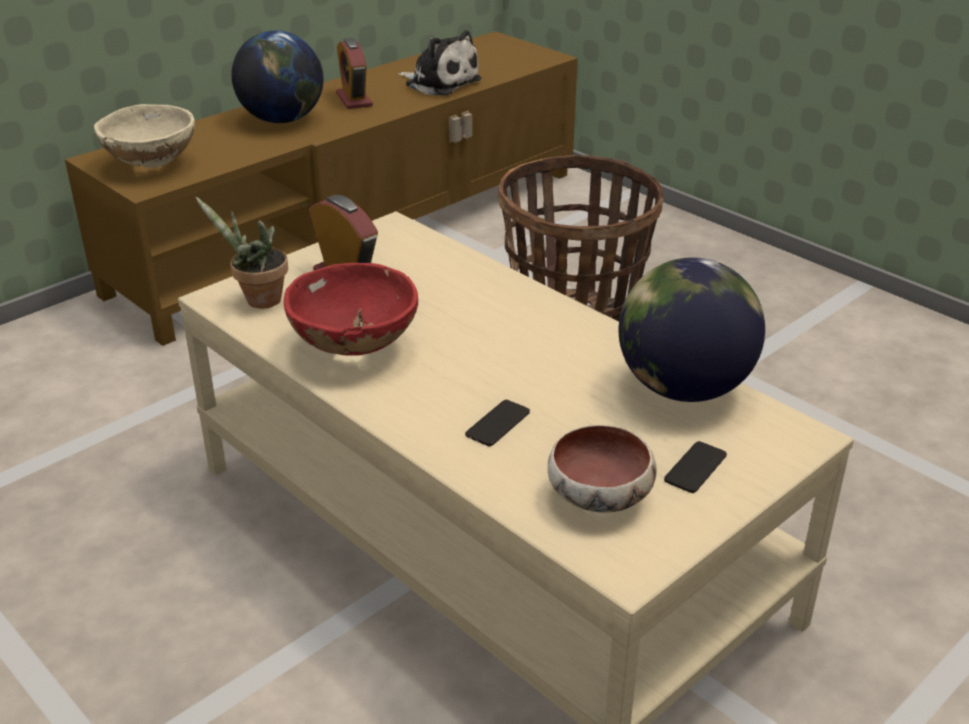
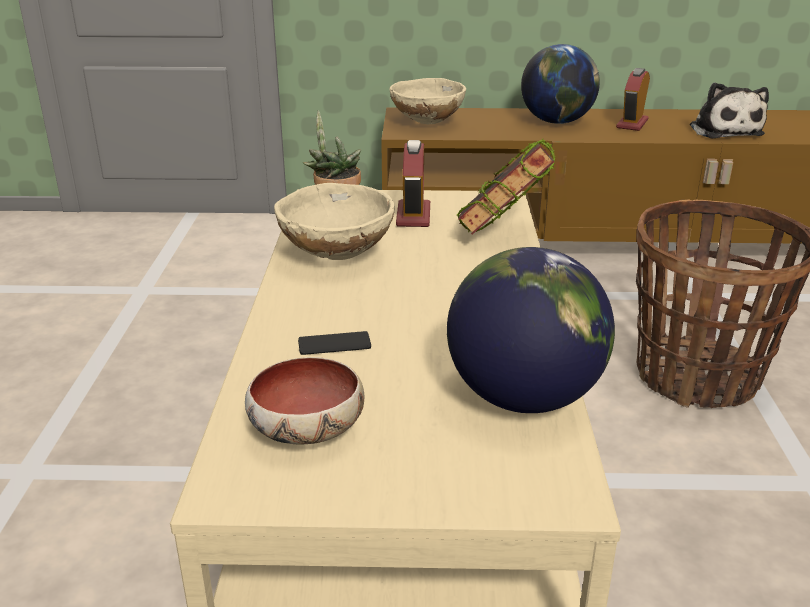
camera: 45 degrees right, 5 degrees down
(354, 349) = (336, 256): red bowl -> beige bowl
(453, 262) = (503, 235): none -> book
(695, 468) = (418, 458): phone -> none

